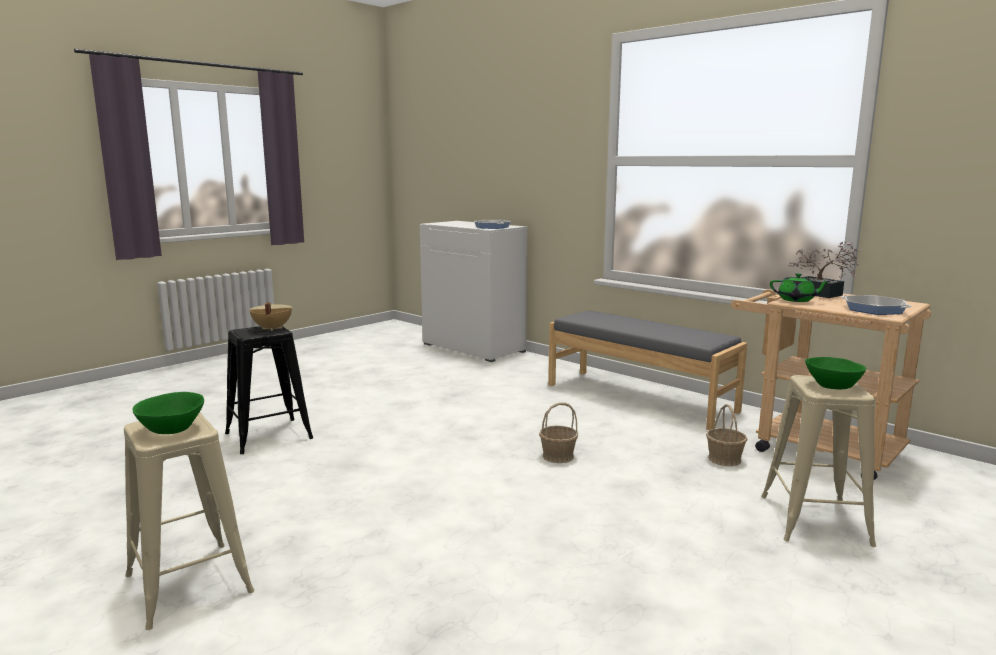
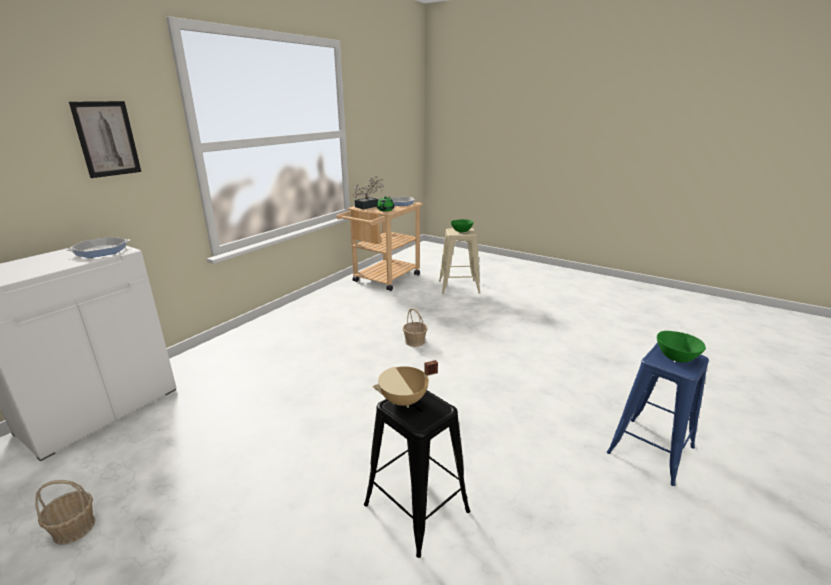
camera: 100 degrees left, 10 degrees up
(188, 583) = (651, 450): beige stool -> blue stool
(546, 146) = (107, 139): none -> picture
(639, 397) = (304, 317): grey bench -> none
(724, 459) = (403, 298): basket -> basket (74, 528)

